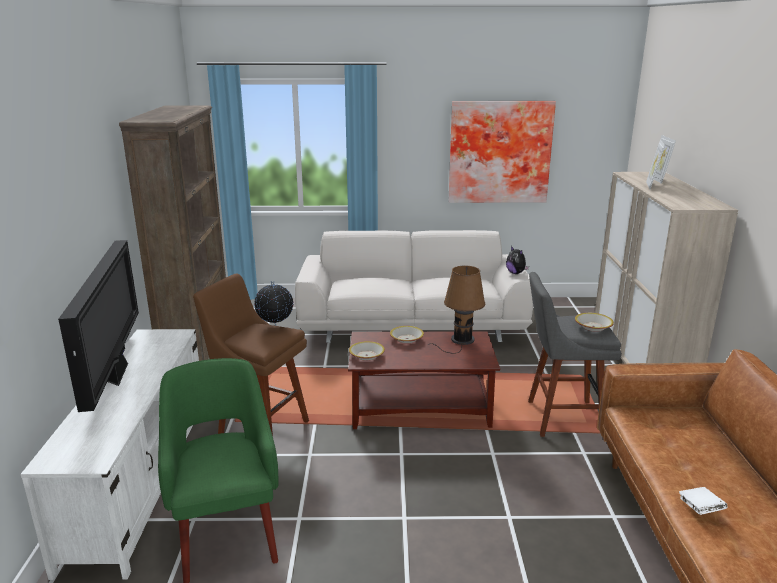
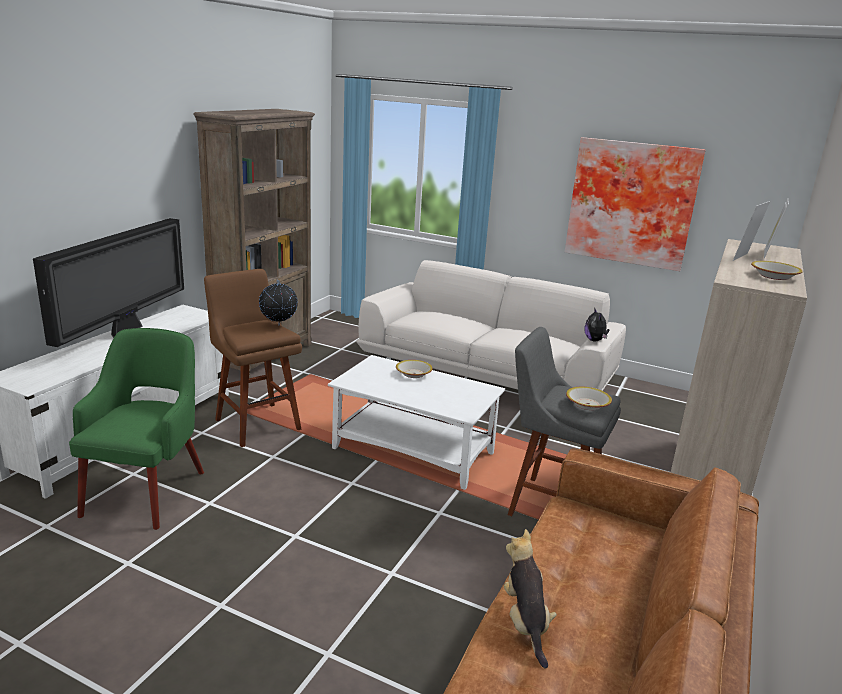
camera: 25 degrees right, 0 degrees up
(366, 355) = (358, 377): bowl -> bowl (774, 276)
(421, 408) = (414, 451): brown coffee table -> white coffee table
(460, 340) = (465, 389): brown table lamp -> none
(700, 509) = (525, 622): white book -> plush toy

